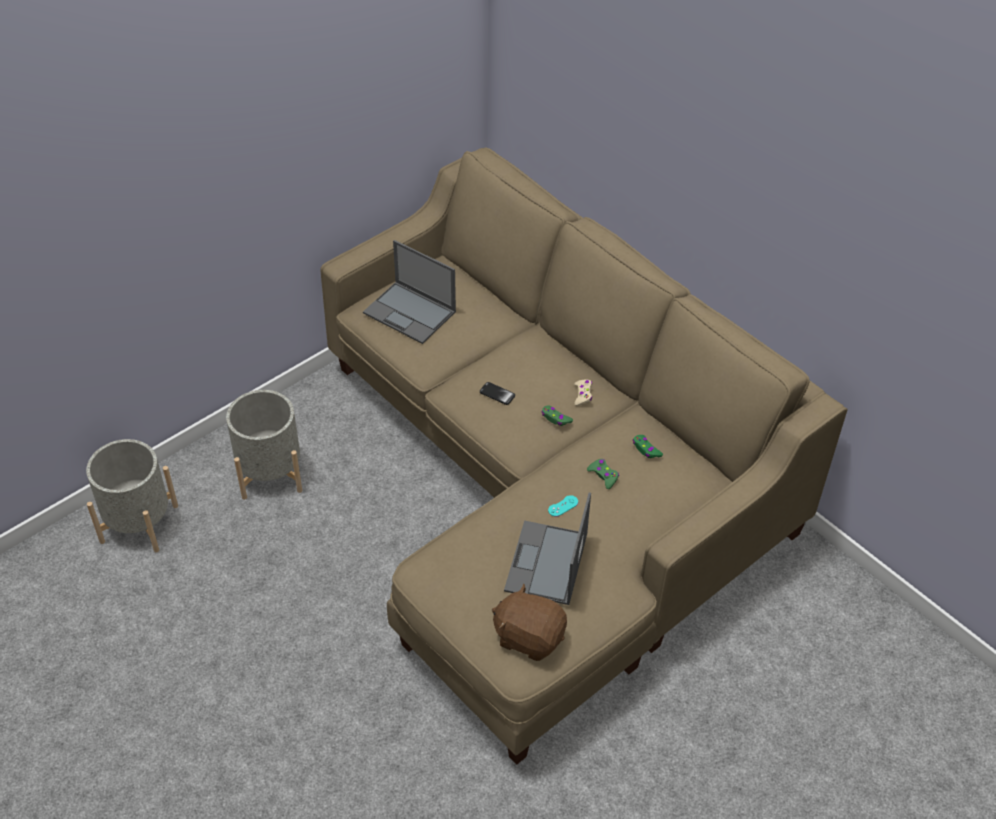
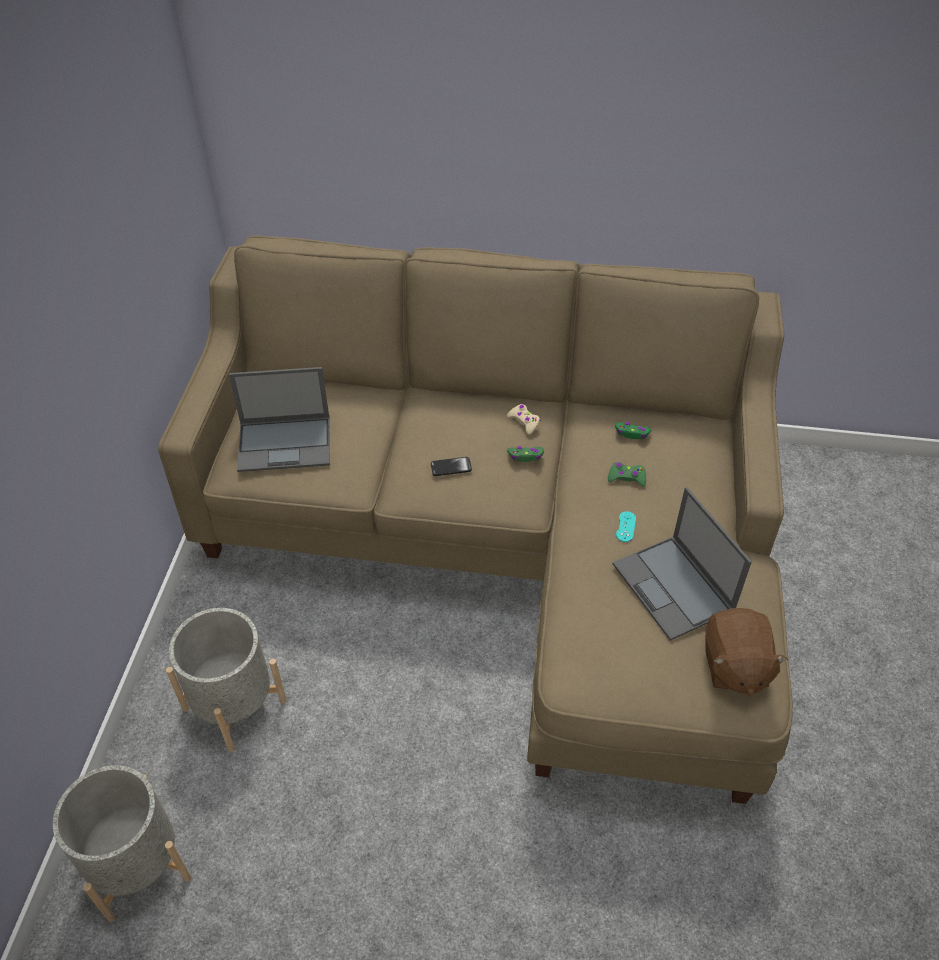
camera: 40 degrees left, 0 degrees up
(529, 636) = (734, 666): brown plush toy -> brown plush toy turned 75 degrees counterclockwise

